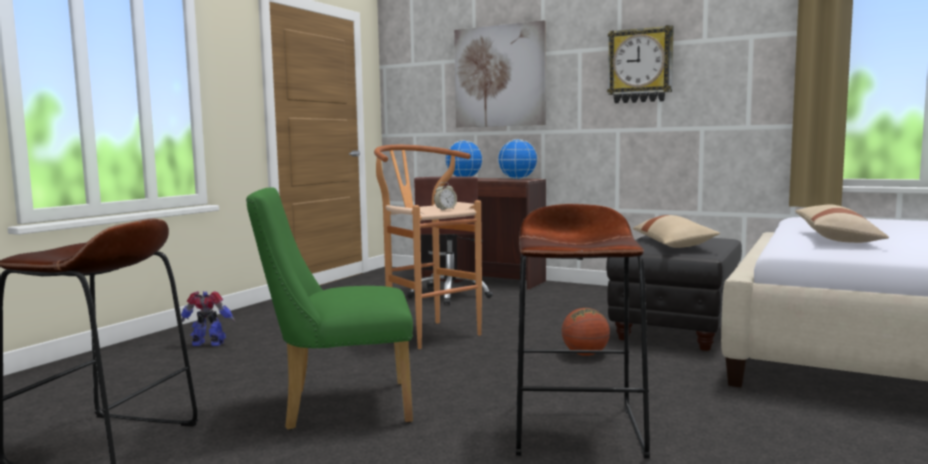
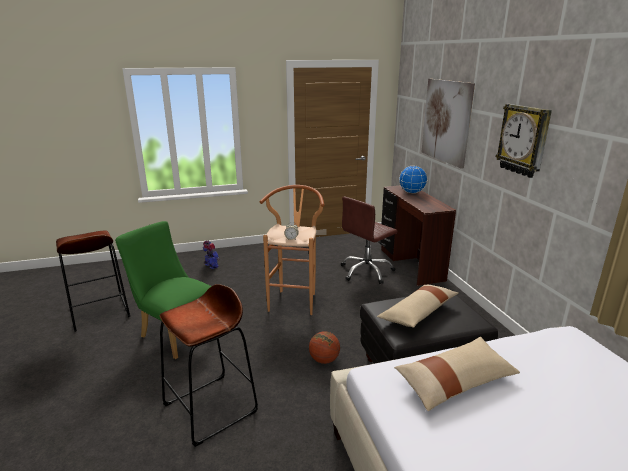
camera: 45 degrees right, 15 degrees up
(518, 179) = (434, 205): globe -> none

